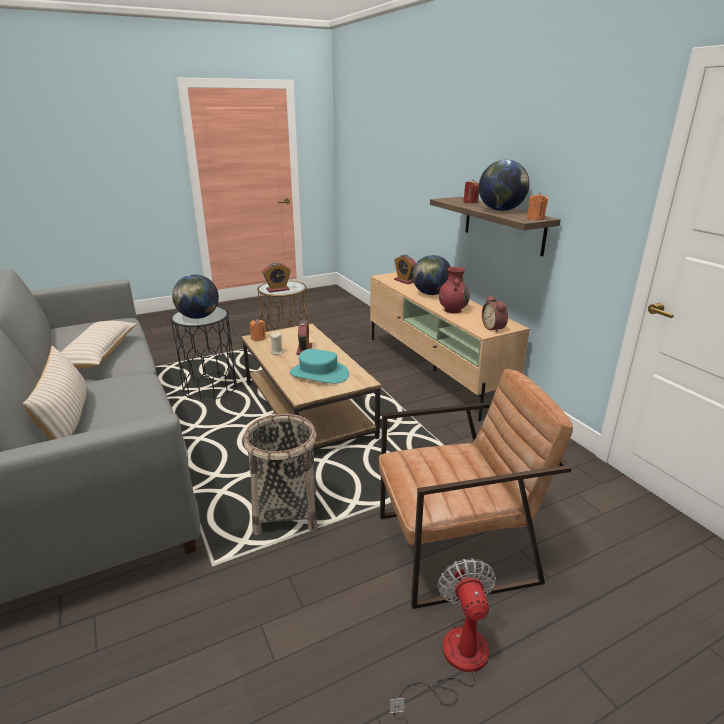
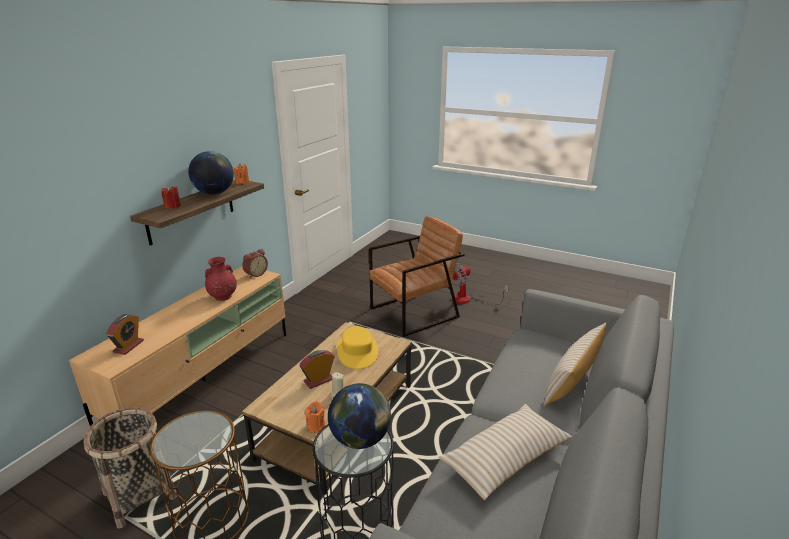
camera: 125 degrees left, 0 degrees up
(277, 289) = (208, 434): alarm clock -> none
(285, 512) = (455, 368): basket -> basket (140, 495)
(319, 374) = (357, 352): turquoise hat -> yellow hat
(430, 294) = (176, 318): globe -> none
(456, 548) = (414, 313): brown armchair -> brown armchair turned 105 degrees clockwise

